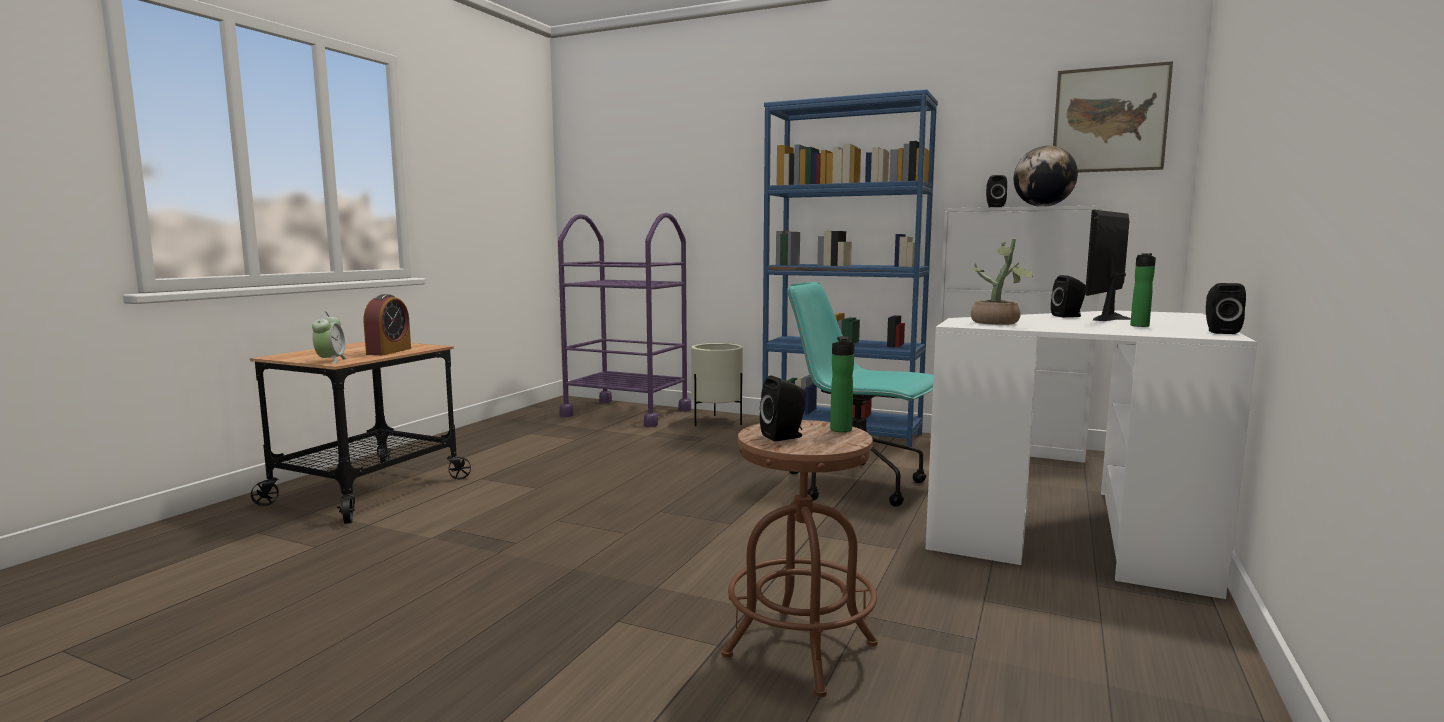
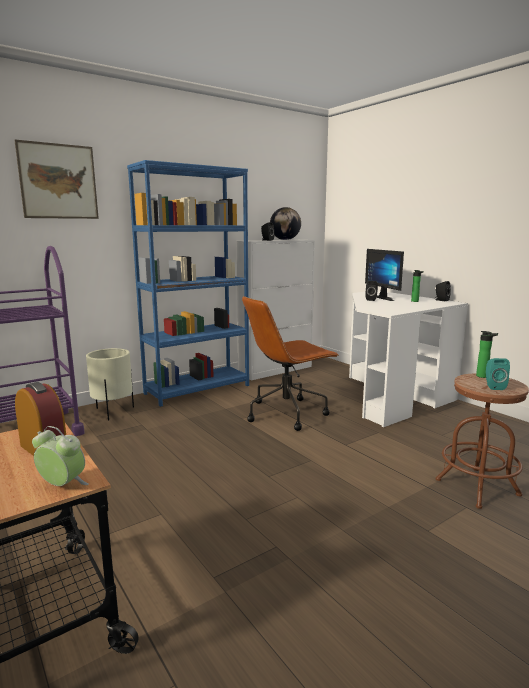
camera: 60 degrees left, 5 degrees up
(785, 436) = (493, 386): black speaker -> turquoise speaker
(858, 484) = (287, 413): turquoise office chair -> brown office chair
(998, 323) = (388, 309): potted plant -> none
(1109, 119) = (297, 194): picture -> picture (58, 181)

